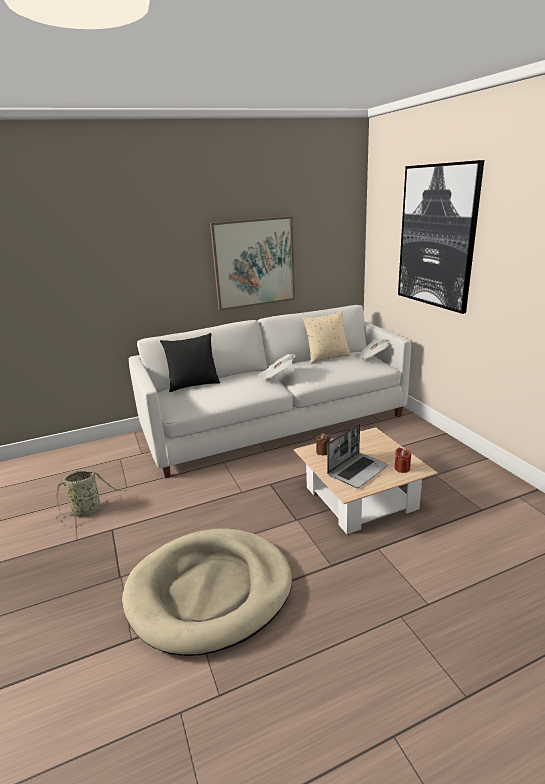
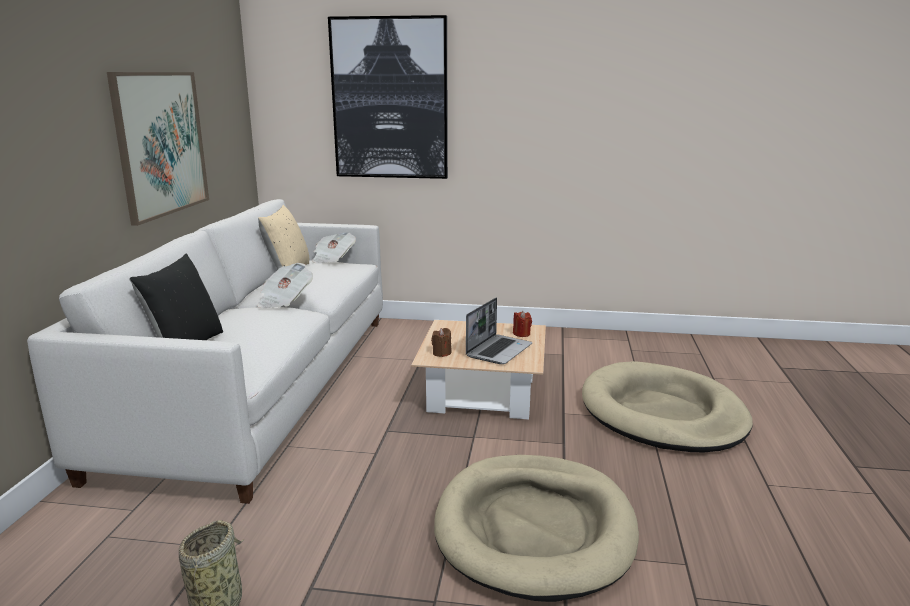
camera: 60 degrees left, 5 degrees down
(357, 470) = (499, 350): laptop -> laptop turned 45 degrees clockwise
(450, 610) = (662, 413): none -> beige dog bed

